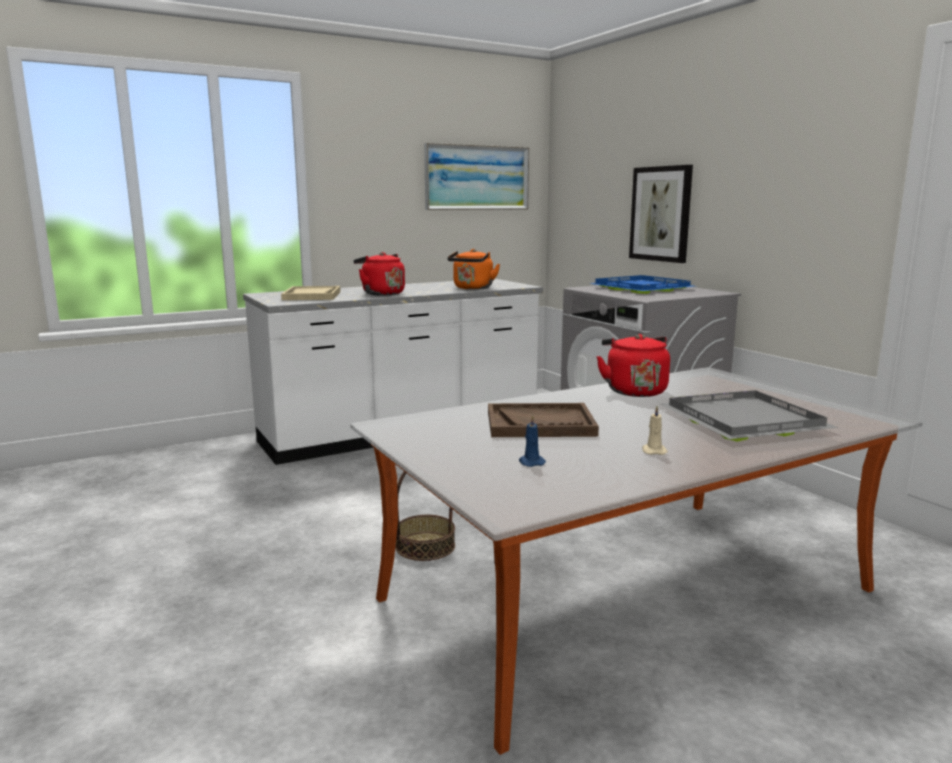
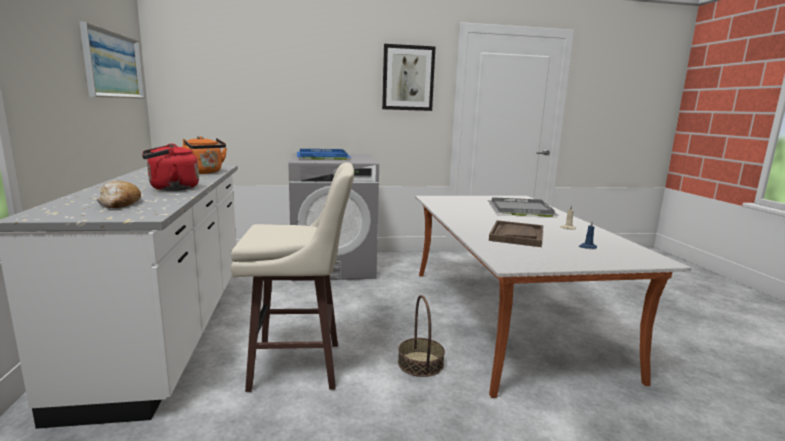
camera: 70 degrees left, 0 degrees up
(312, 295) = (119, 203): beige tray -> bread
(376, 491) = (299, 366): none -> beige stool
(634, 391) = (457, 212): red kettle -> none
(661, 214) = (295, 105): picture -> picture (408, 78)

